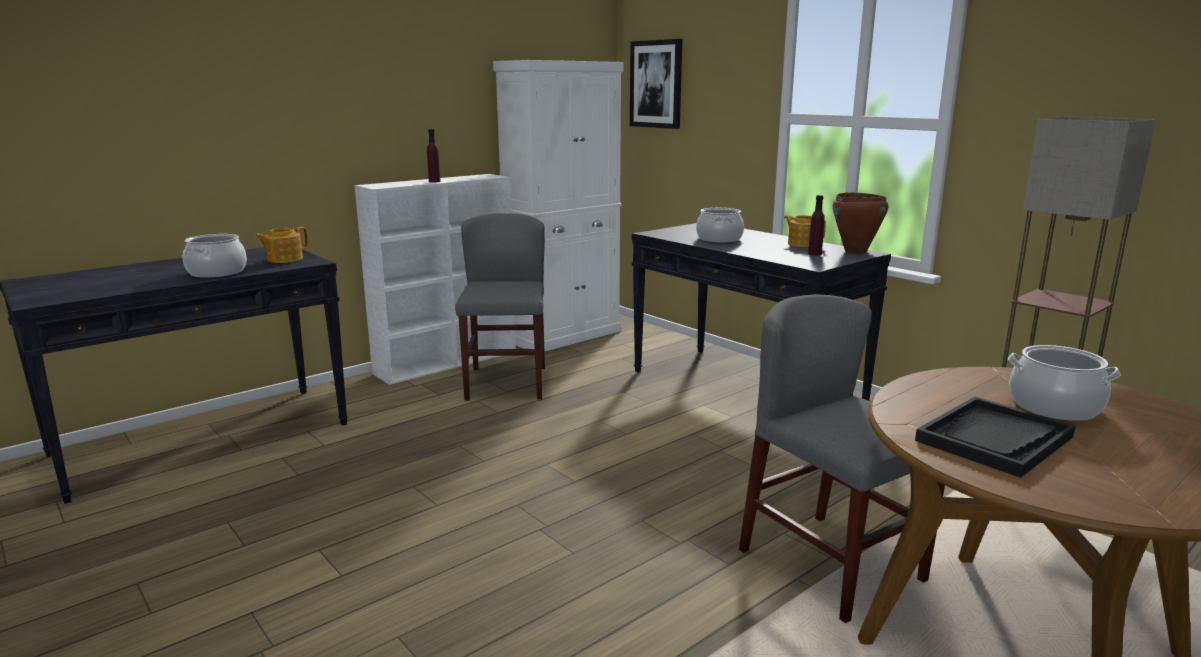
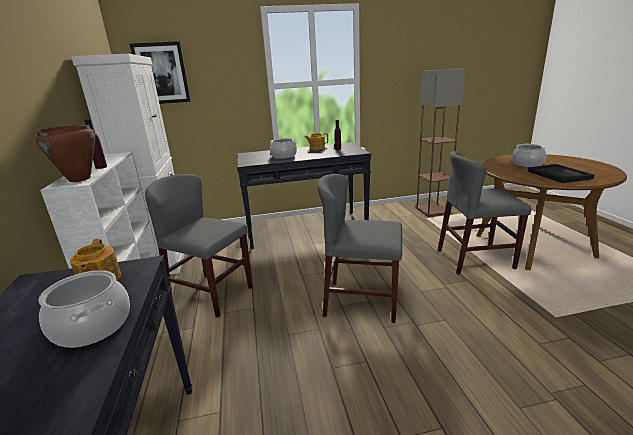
camera: 60 degrees left, 5 degrees up
(568, 476) = (361, 301): none -> grey chair
(855, 251) = (342, 144): brown cooking pot -> brown cooking pot (79, 179)

